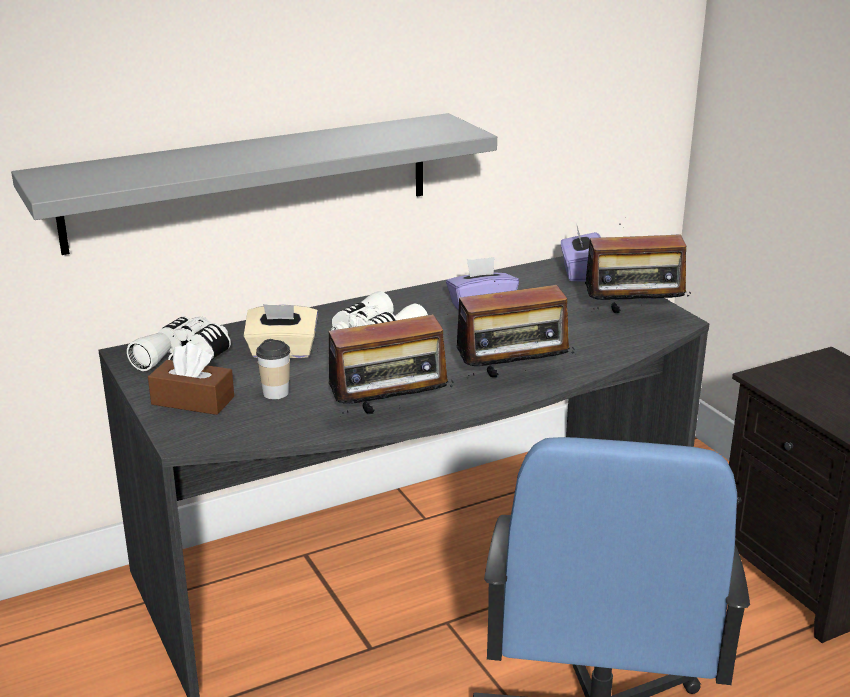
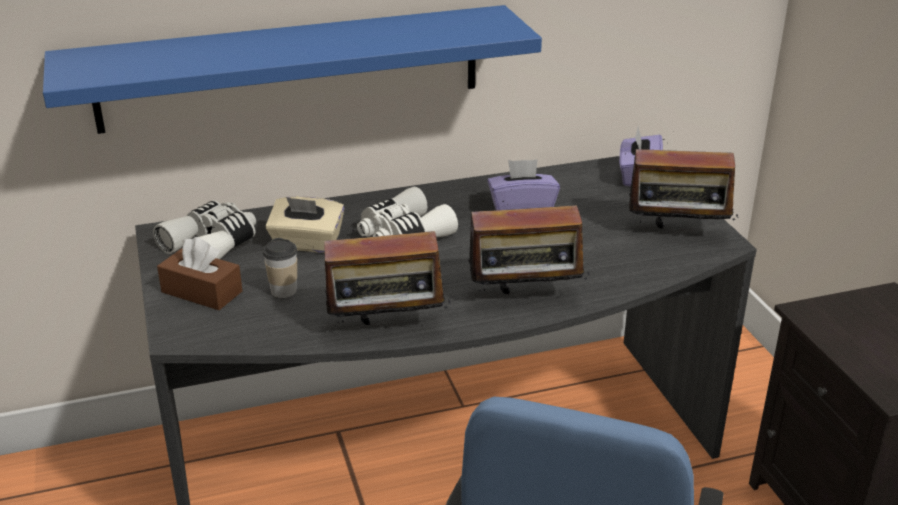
camera: 10 degrees right, 5 degrees up
(251, 181) = (291, 68): grey shelf -> blue shelf

